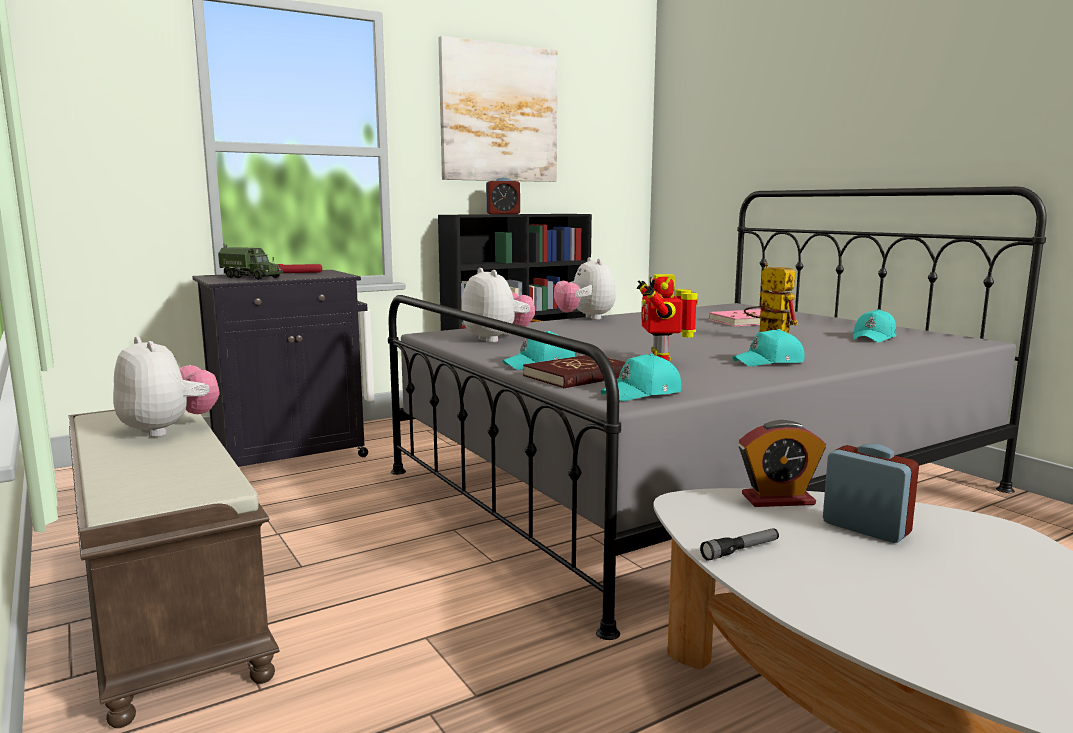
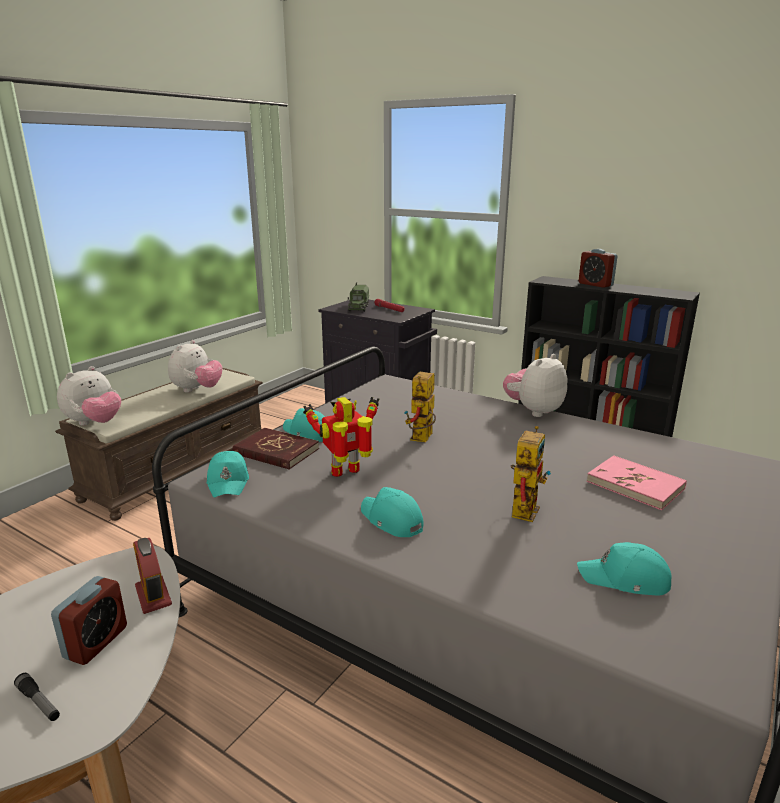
camera: 65 degrees right, 10 degrees up
(497, 339) = (391, 402): plush toy -> plush toy (95, 423)
(499, 113) = (625, 180): picture -> none
(610, 342) = (422, 439): none -> toy robot
(643, 393) = (229, 481): turquoise cap -> turquoise cap turned 135 degrees counterclockwise
(740, 550) = (56, 589): flashlight -> flashlight (39, 702)

